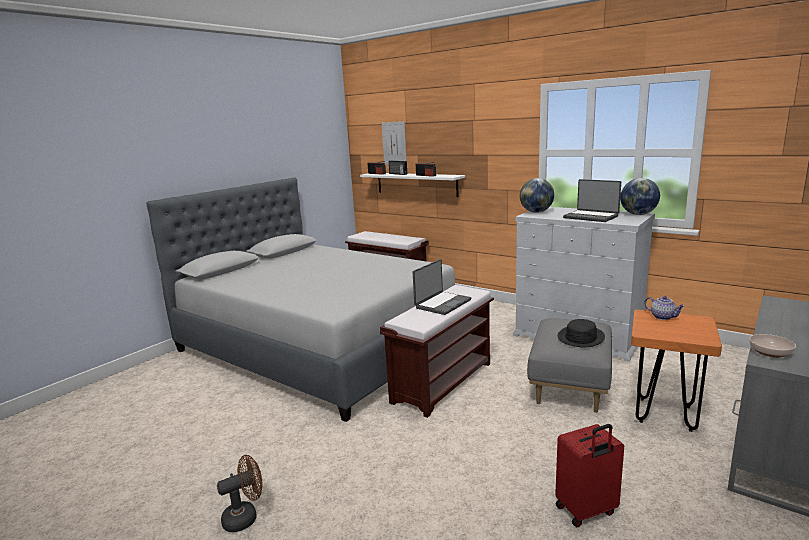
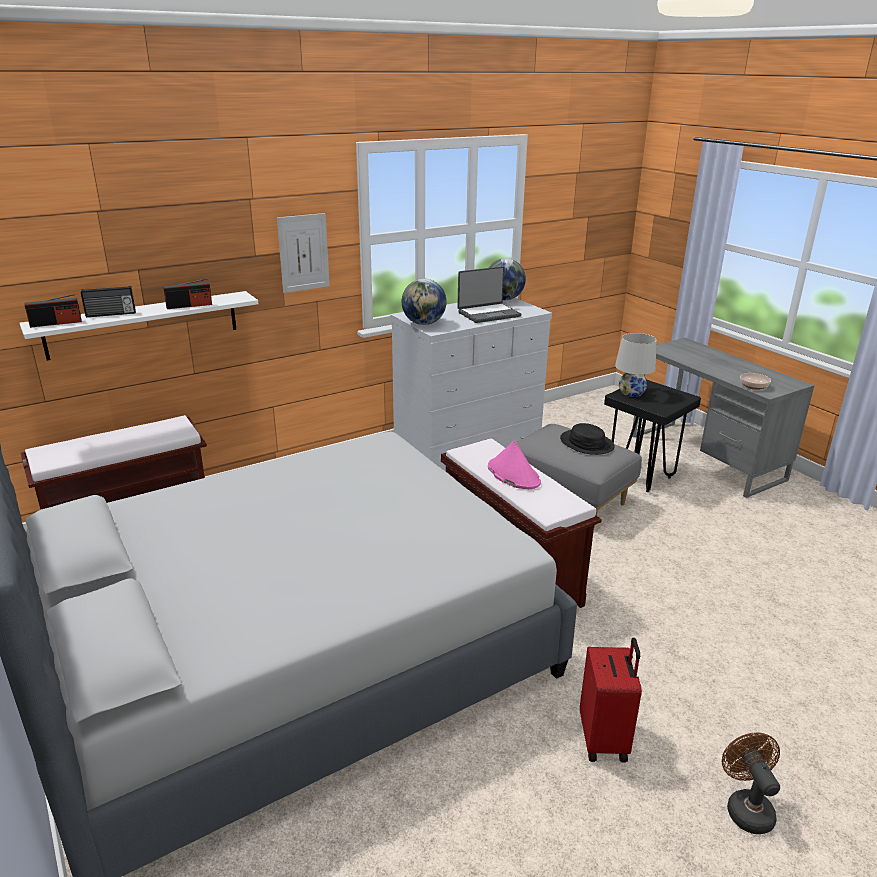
camera: 70 degrees left, 10 degrees up
(394, 143) = (76, 254): picture -> picture (303, 253)
(442, 304) = (513, 474): laptop -> pink hat
(586, 511) = (762, 564): red suitcase -> red suitcase (605, 739)
(663, 317) = (631, 392): teapot -> white table lamp
(664, 414) = (640, 477): orange stool -> black stool

